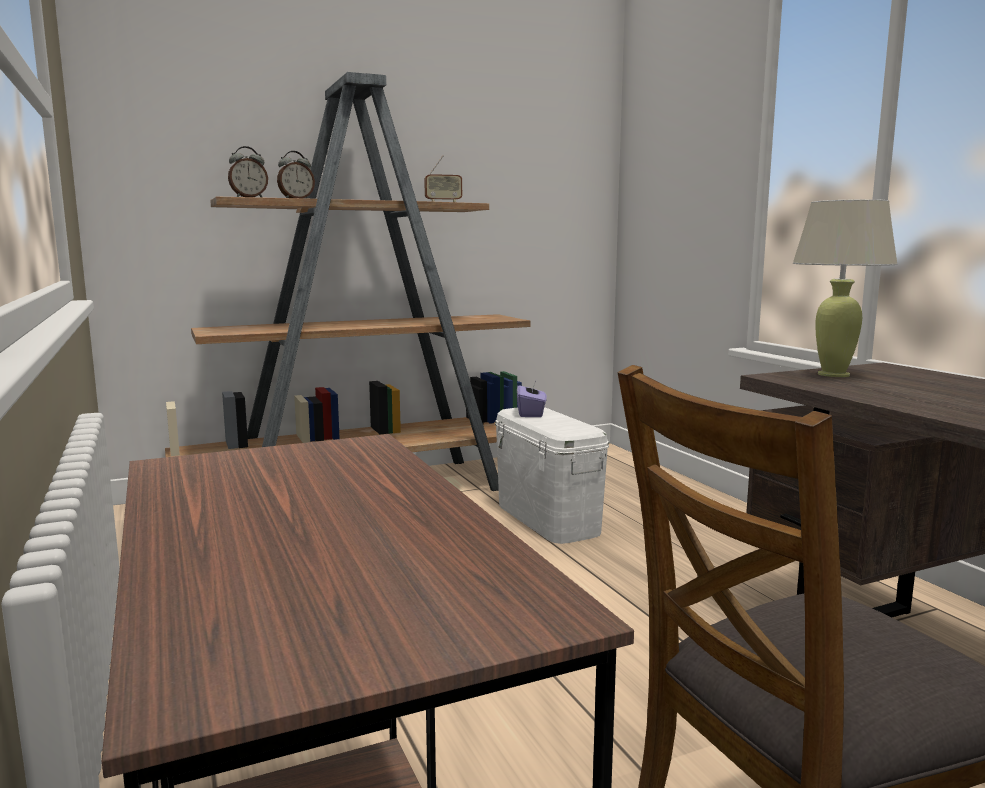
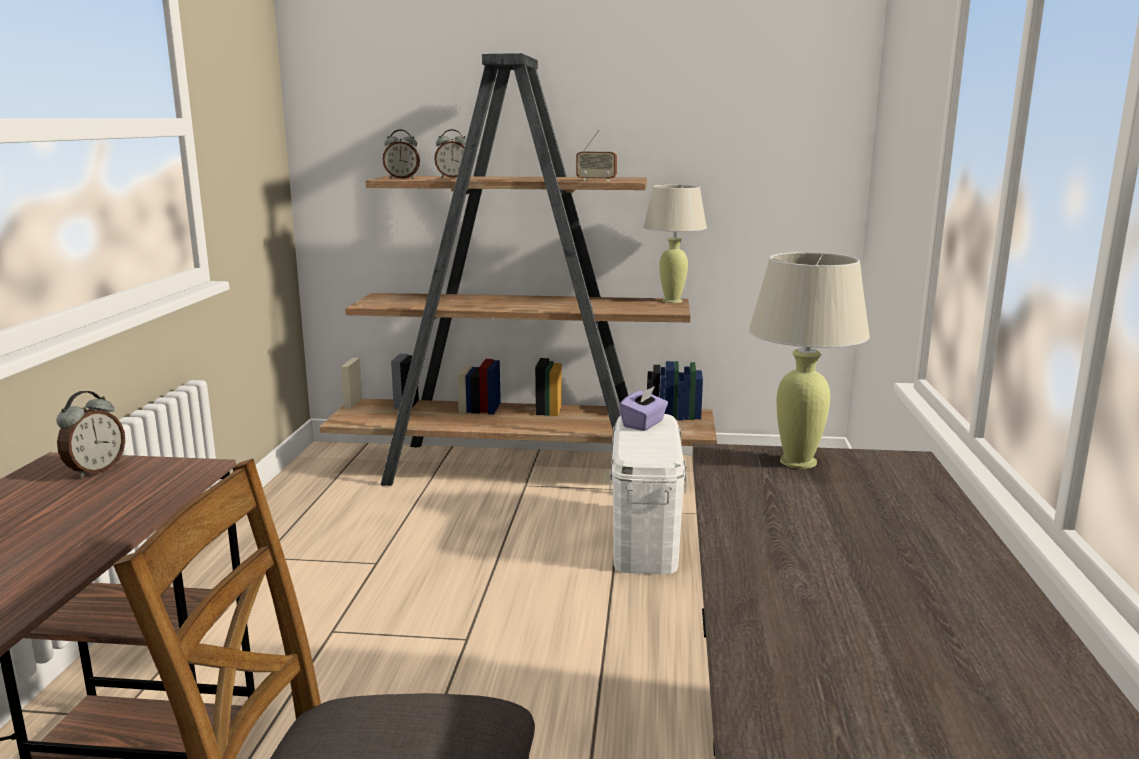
camera: 30 degrees right, 5 degrees up
(247, 463) = (95, 470): none -> alarm clock
(491, 315) = (672, 301): none -> beige table lamp

